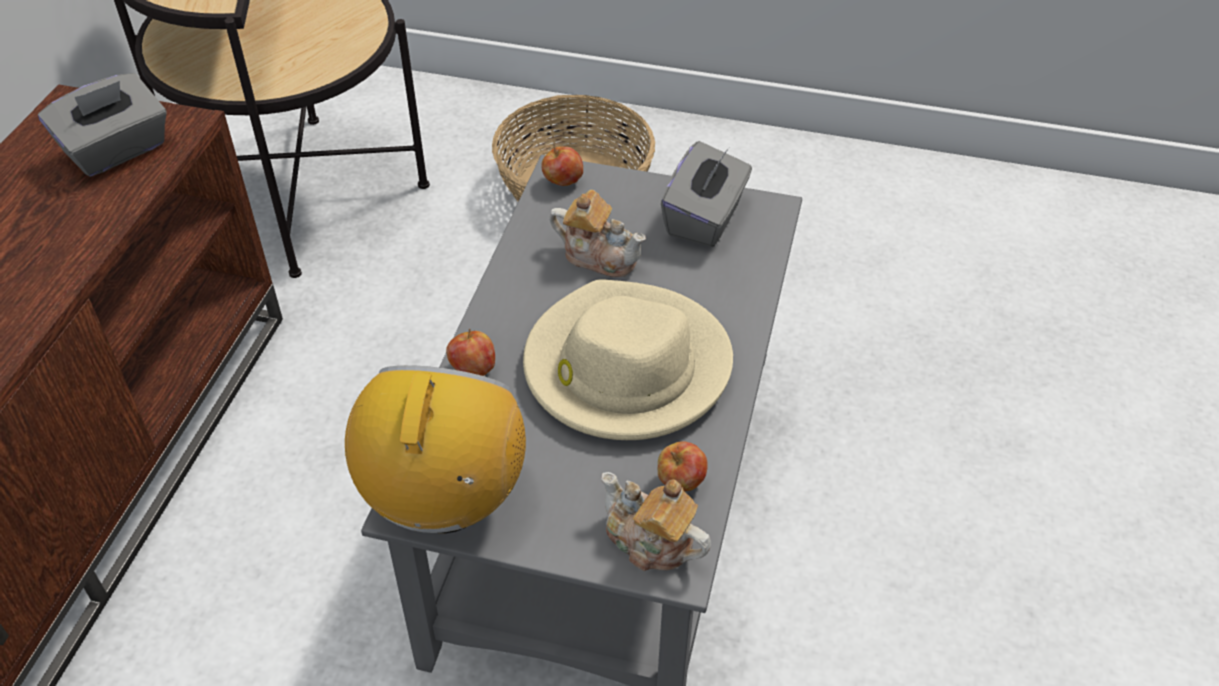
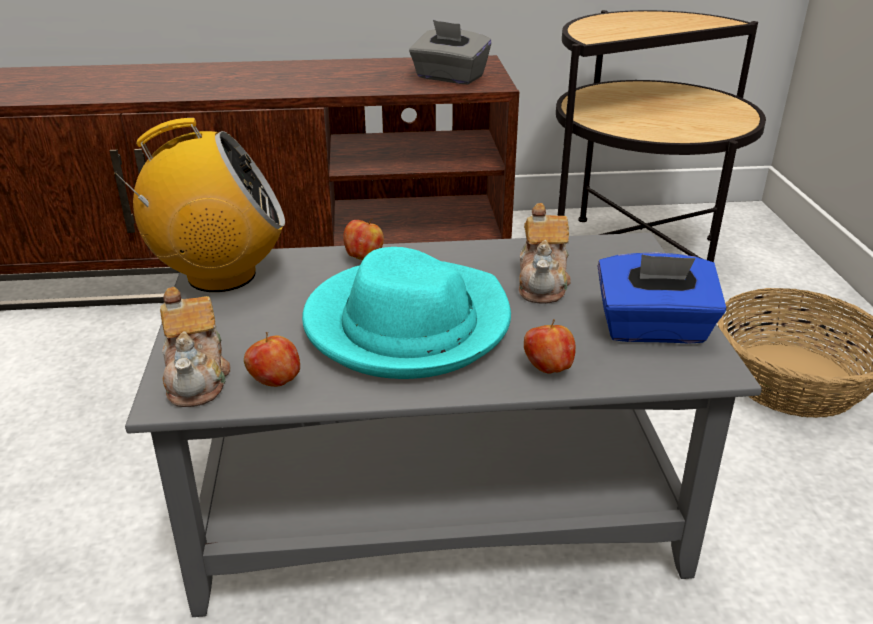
camera: 70 degrees right, 15 degrees down
(563, 182) = (623, 248): apple -> apple (548, 368)
(625, 368) = (407, 324): beige hat -> turquoise hat
(650, 542) = (198, 378): teapot -> teapot turned 150 degrees clockwise
(705, 218) = (653, 329): grey tissue box -> blue tissue box

